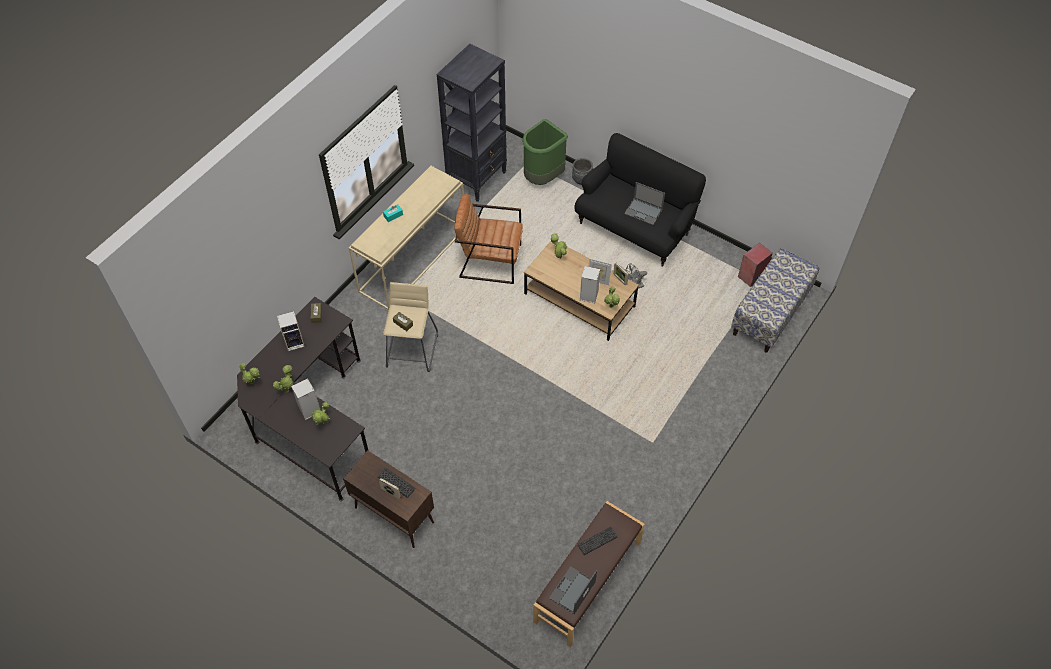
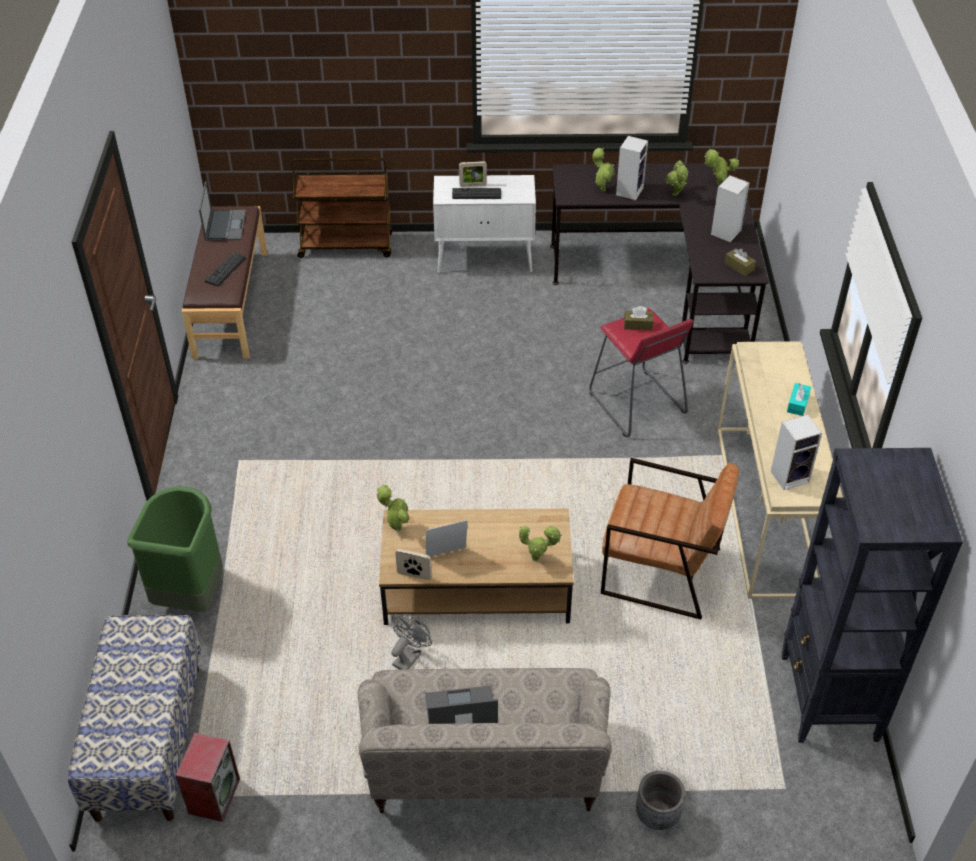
camera: 145 degrees right, 10 degrees down
(393, 515) = (485, 259): brown cabinet -> white cabinet
(412, 350) = (637, 404): beige stool -> red stool
(472, 592) = (347, 245): none -> brown cart
(490, 260) = (661, 571): brown armchair -> brown armchair turned 45 degrees clockwise
(543, 177) = (726, 774): green trash can -> green trash can (191, 594)
(588, 296) = (443, 524): speaker -> speaker (790, 476)
(634, 227) = (485, 770): black sofa -> beige sofa

